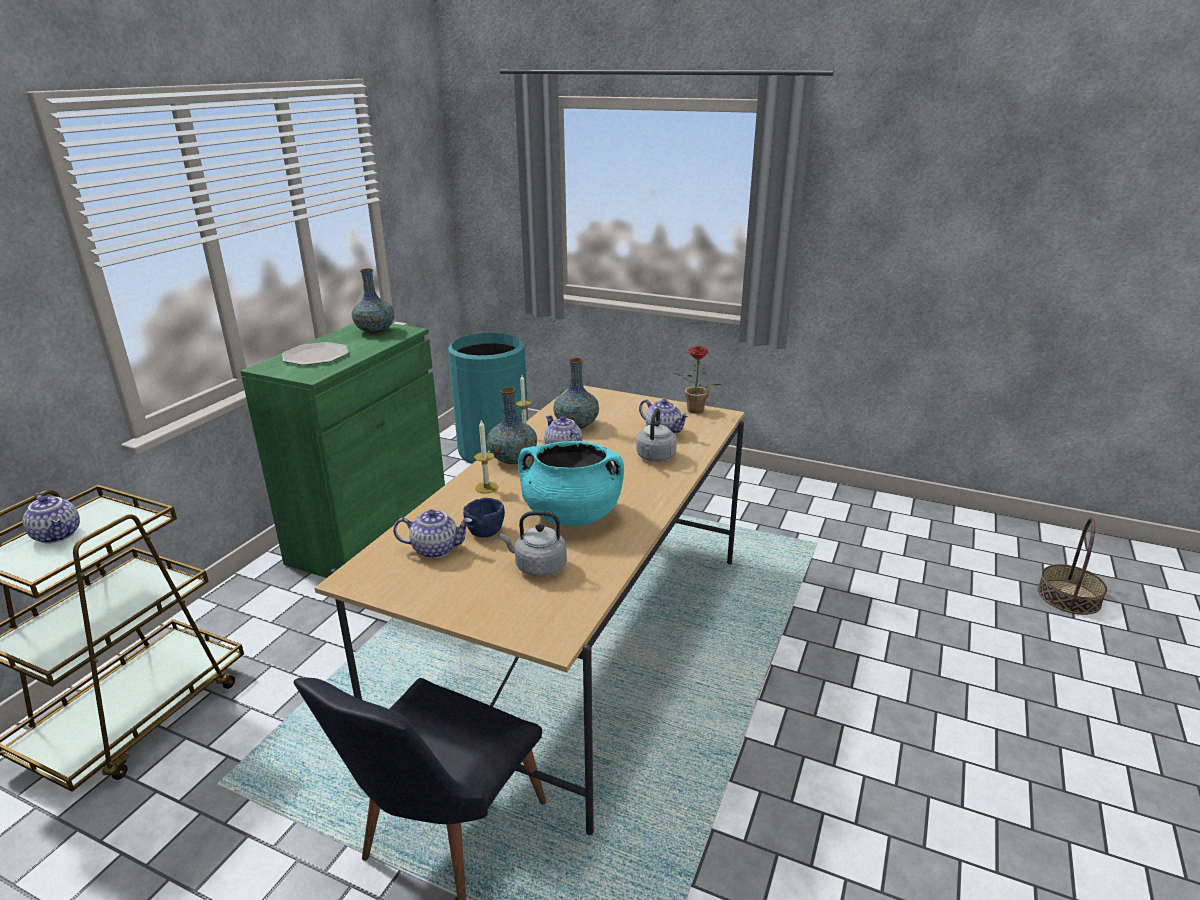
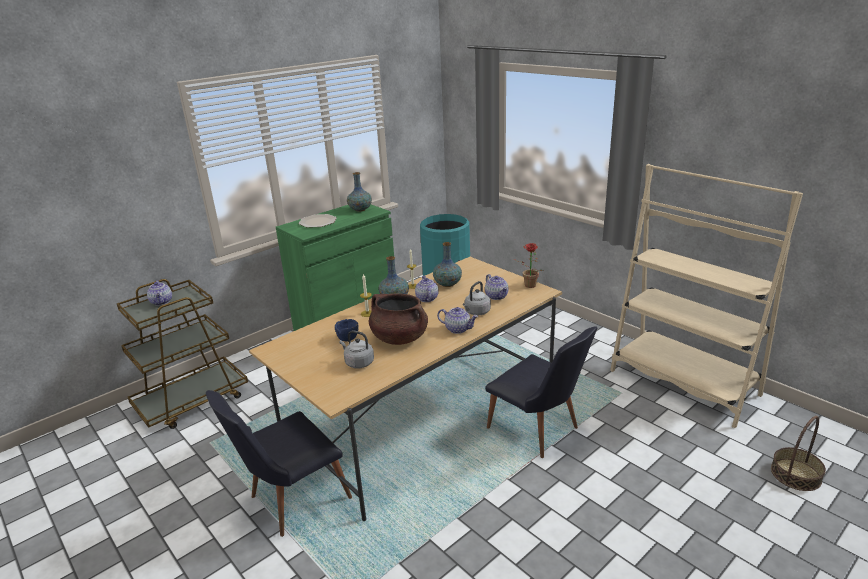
camera: 25 degrees right, 0 degrees up
(436, 549) = (316, 342): teapot -> teapot (458, 329)
(571, 515) = (399, 338): turquoise cooking pot -> brown cooking pot
(752, 620) = (539, 432): none -> black chair
(876, 515) = (683, 383): none -> beige bookcase

